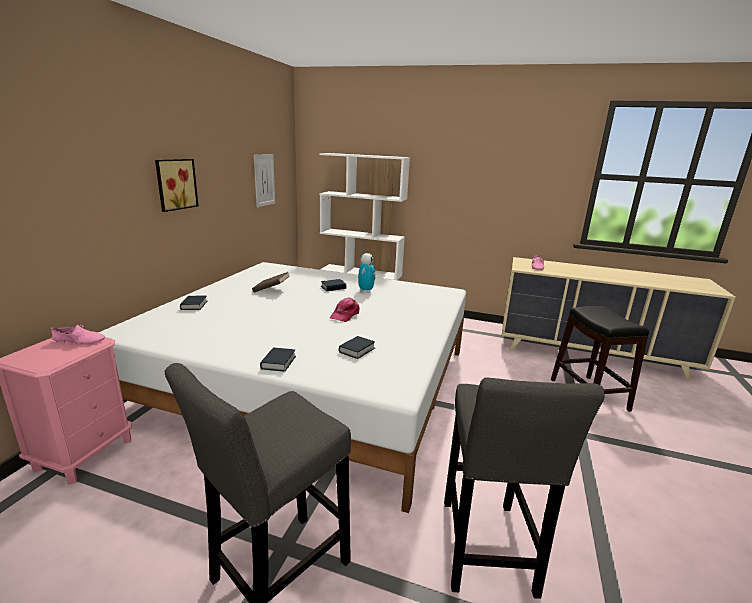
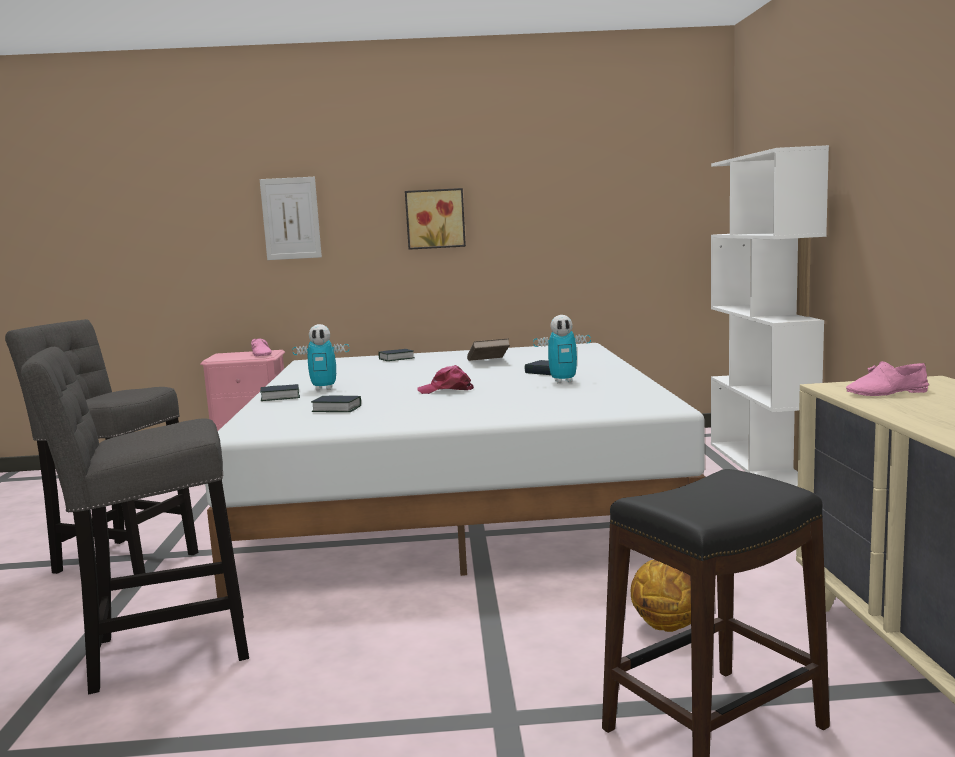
camera: 70 degrees right, 10 degrees down
(264, 180) = (626, 216): picture -> picture (291, 218)
(272, 344) = (324, 389): none -> toy robot
(512, 377) = (668, 625): none -> basketball

